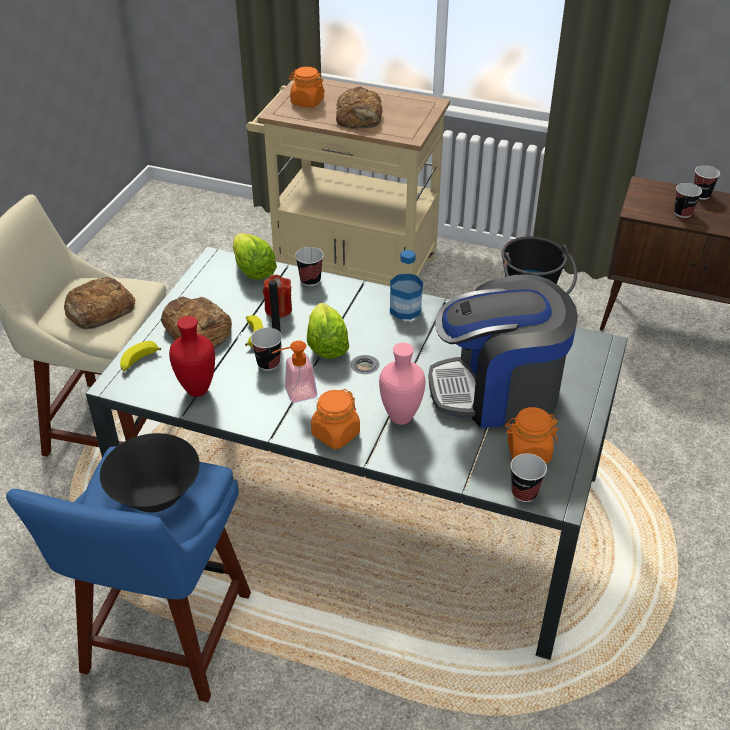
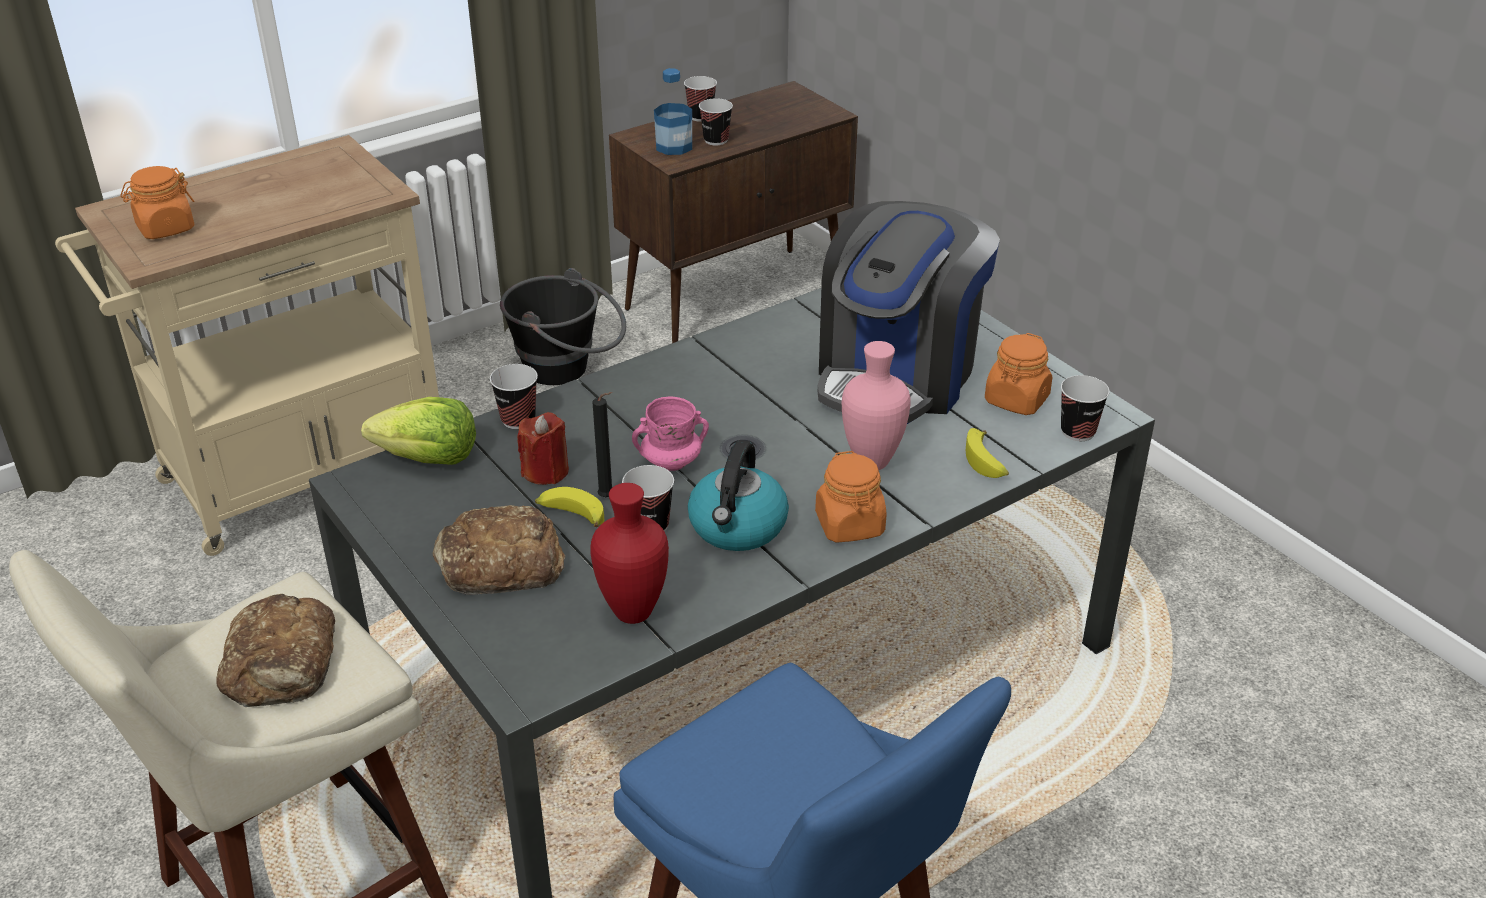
camera: 55 degrees left, 5 degrees down
(138, 361) = (500, 648): banana -> banana (986, 462)
(155, 495) = (781, 755): black bowl -> none
(295, 394) = (738, 527): soap dispenser -> kettle
(326, 345) = (671, 462): lettuce -> pink mug
(360, 116) = (275, 206): bread -> none
(405, 309) = (675, 373): bottle -> bottle (674, 146)

